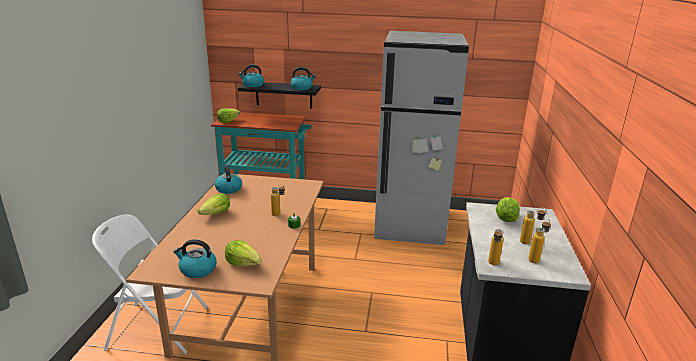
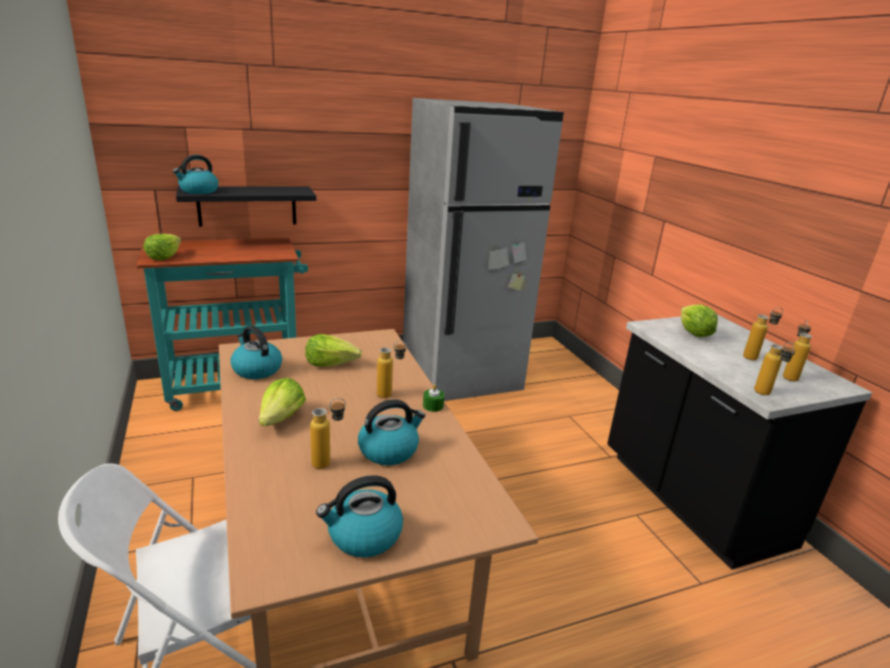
camera: 30 degrees left, 0 degrees up
(215, 238) = (329, 463): none -> bottle
(243, 263) = (430, 495): lettuce -> lettuce (331, 363)
(302, 88) = (287, 191): kettle -> kettle (389, 450)

